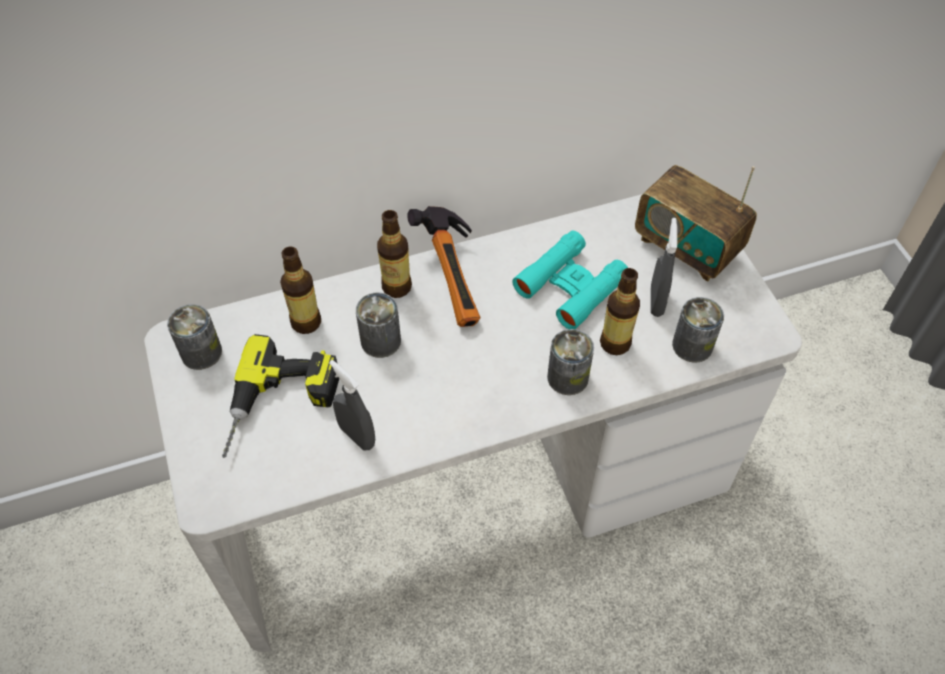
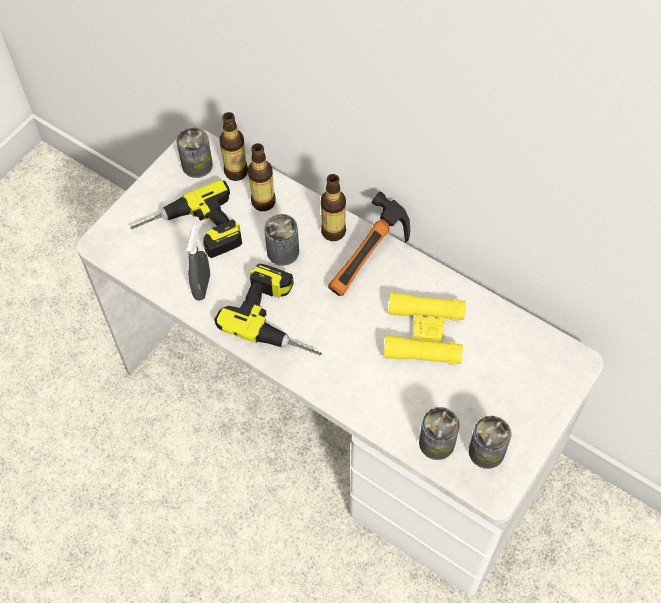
camera: 55 degrees right, 5 degrees up
(455, 387) = (281, 317): none -> power drill
(567, 377) = (342, 378): can -> can (486, 451)
(570, 286) = (424, 333): turquoise binoculars -> yellow binoculars
(615, 343) = (396, 391): bottle -> bottle (236, 172)
(656, 302) = (457, 397): grey spray bottle -> none
(687, 247) = (529, 388): radio -> none

